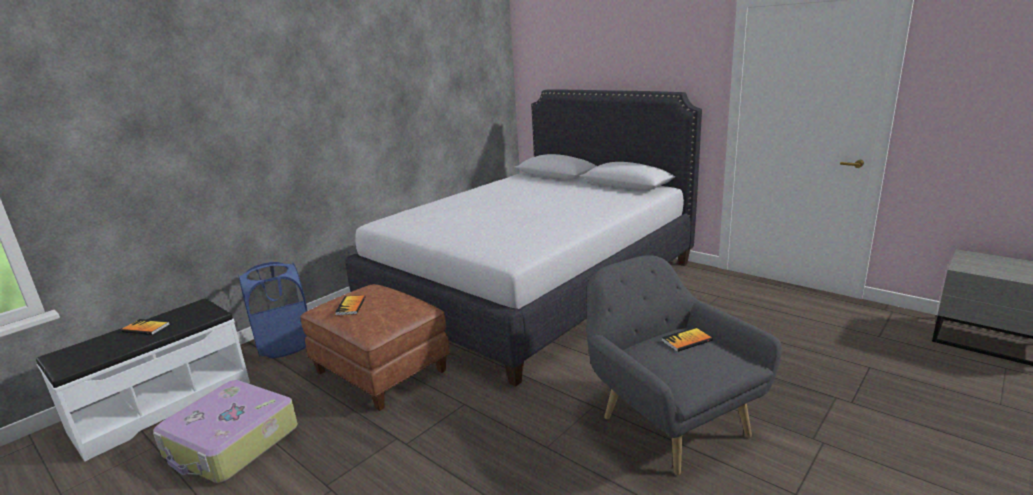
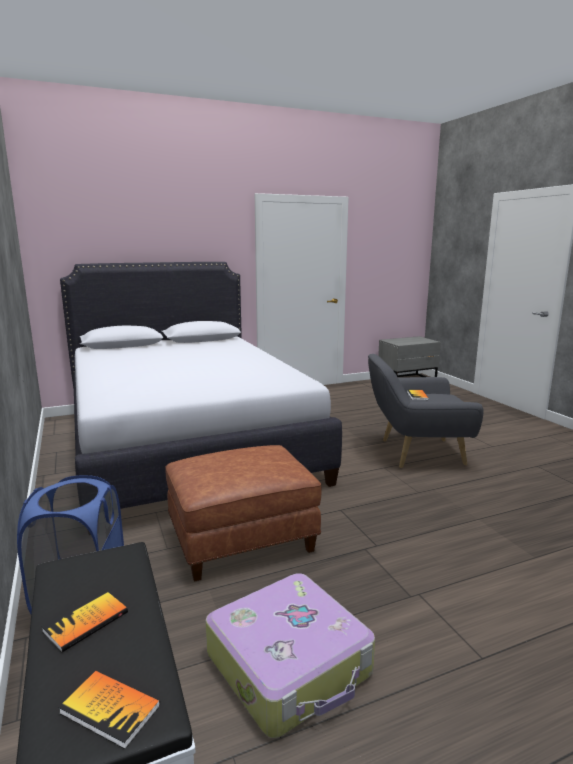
camera: 65 degrees left, 5 degrees down
(351, 306) = (234, 470): book -> book (110, 709)

